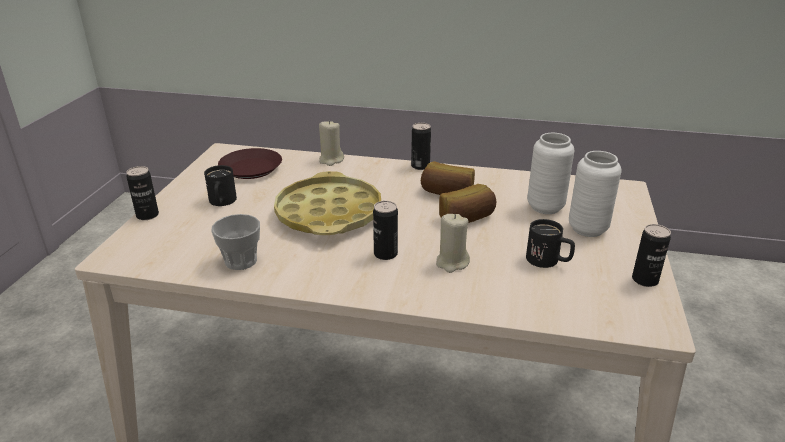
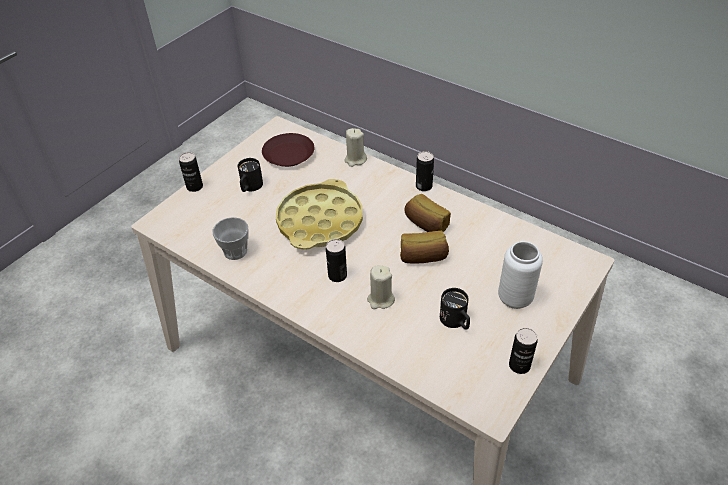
camera: 25 degrees right, 15 degrees up
(545, 207) = (497, 264): white vase -> none

